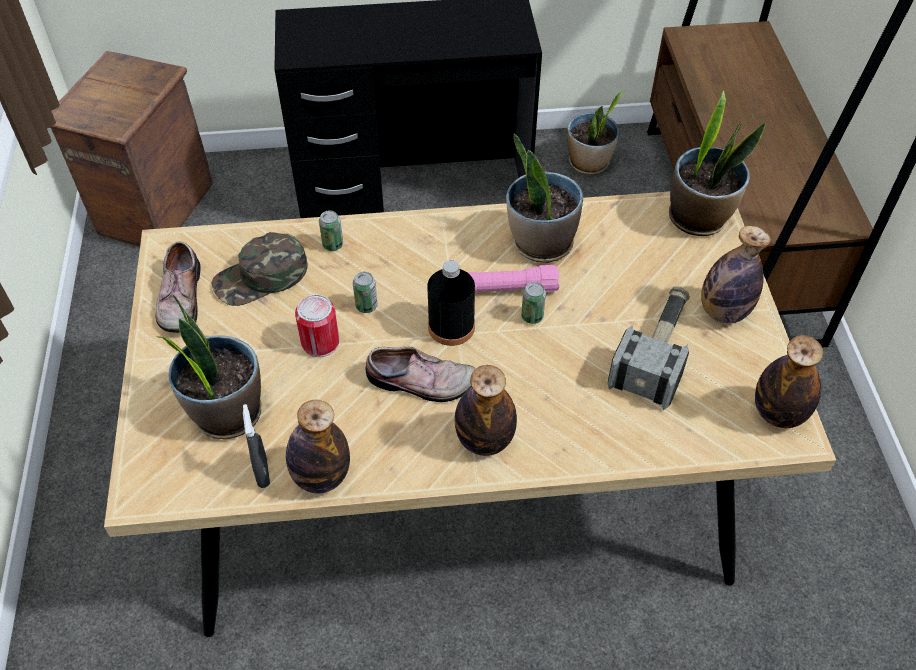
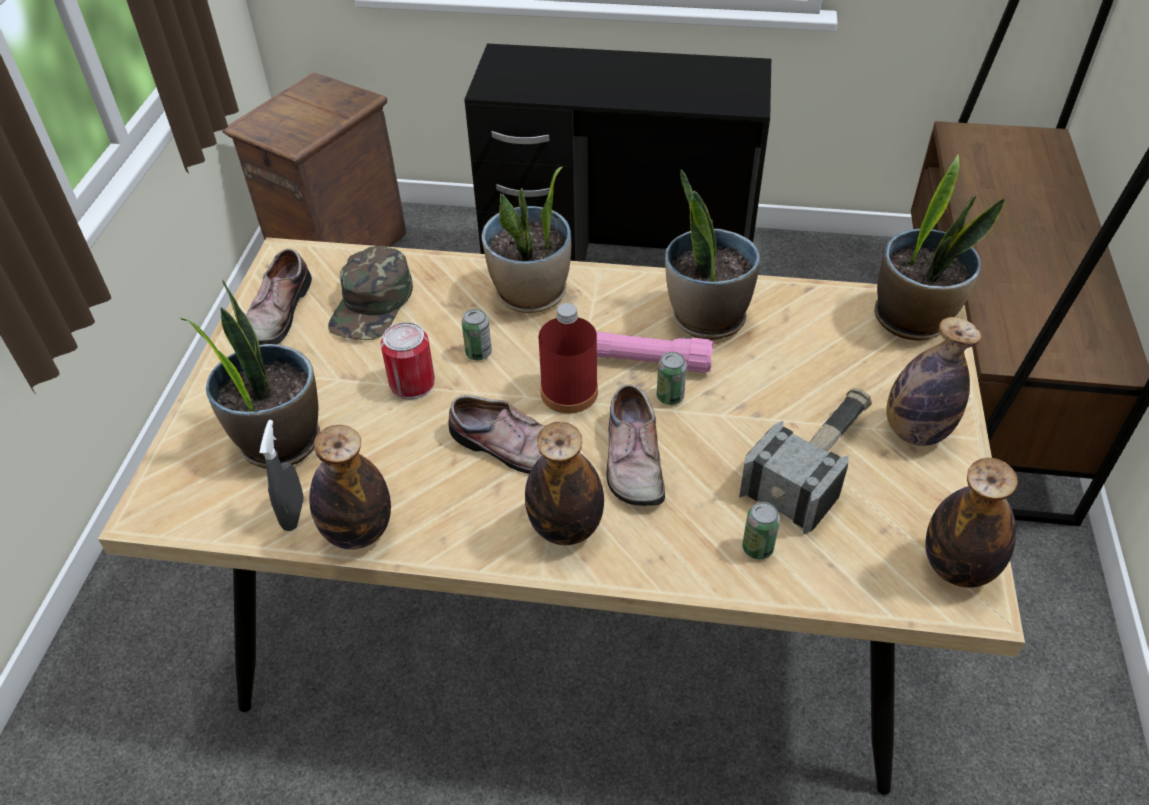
camera: 15 degrees right, 5 degrees down
(261, 277) = (373, 304): green cap -> green cap turned 60 degrees counterclockwise
(333, 244) = (464, 283): can -> can (757, 548)
(451, 327) = (569, 392): black bottle -> red bottle
(517, 375) = (630, 460): none -> shoe
(589, 163) = (827, 272): potted plant -> potted plant (531, 294)

